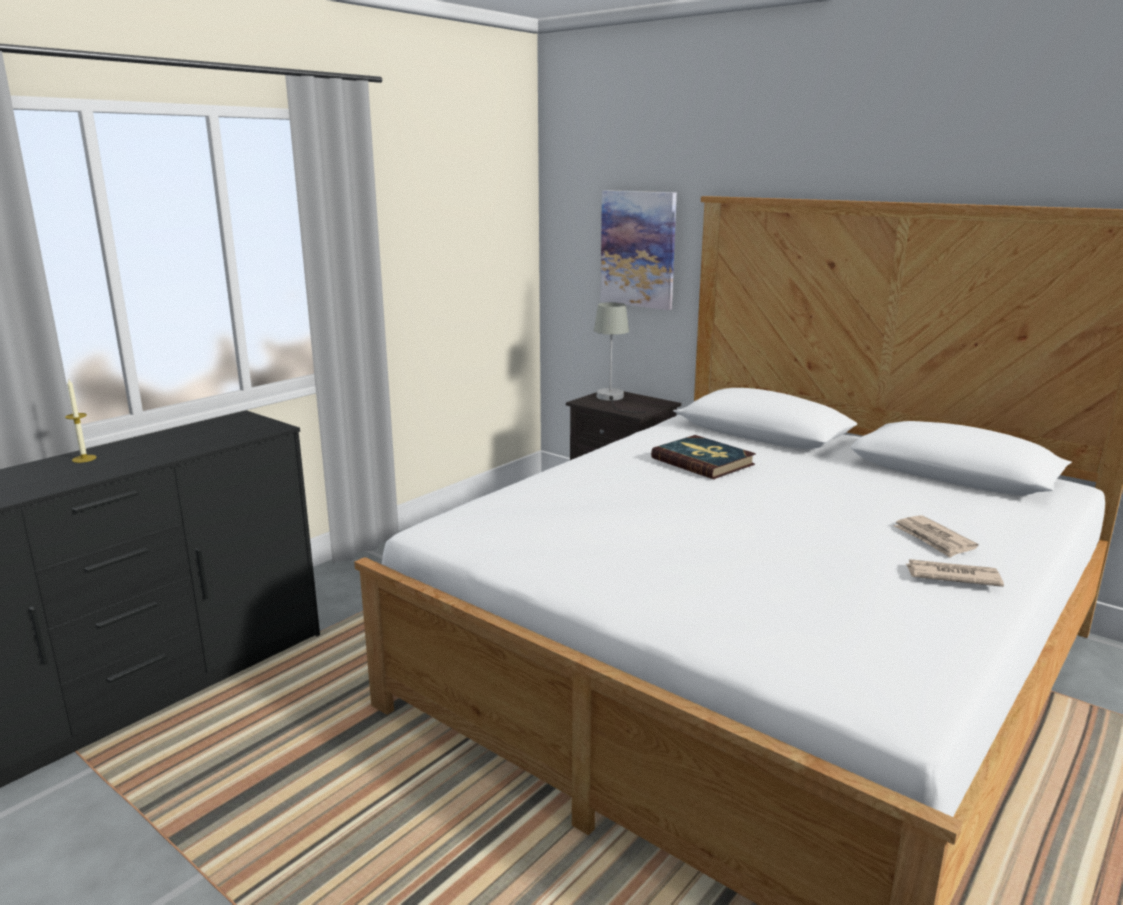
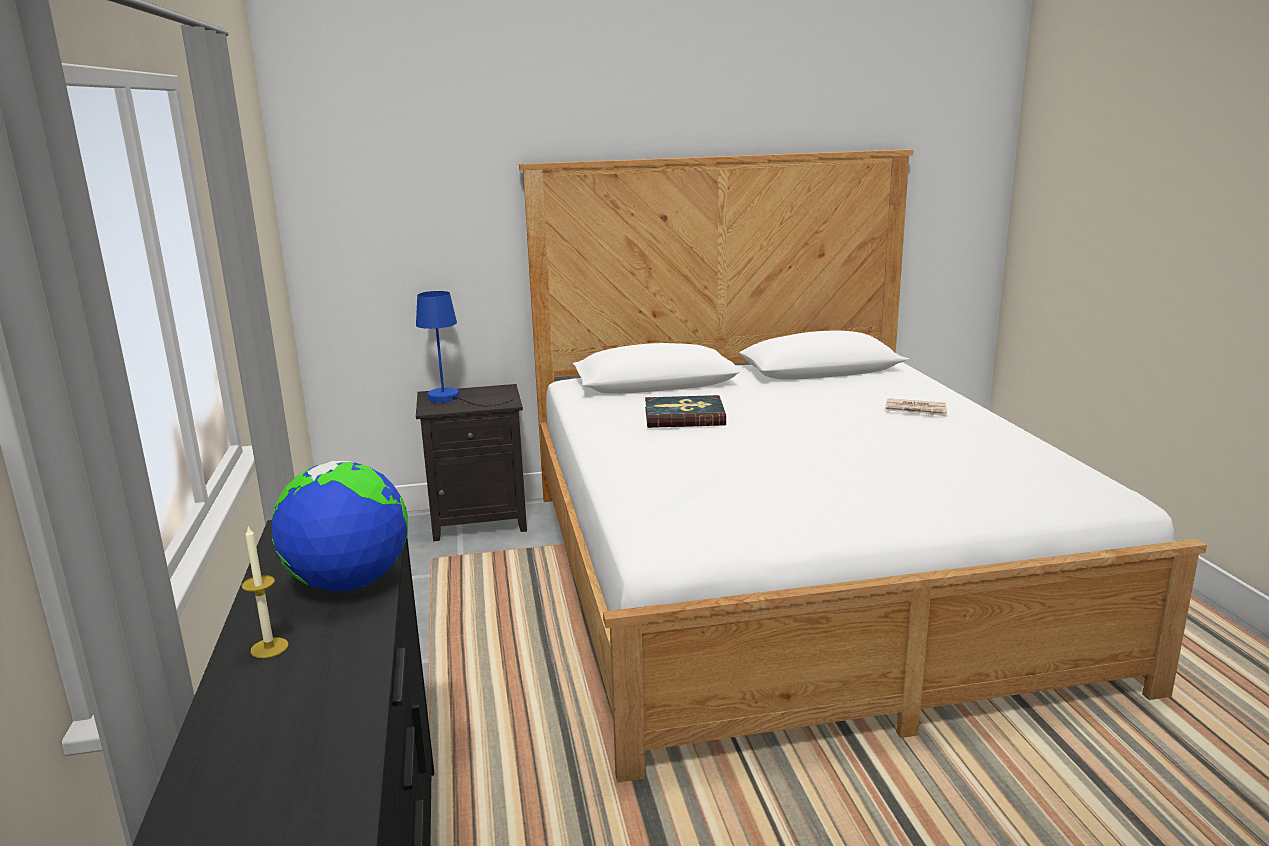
camera: 50 degrees left, 0 degrees up
(175, 449) = (349, 583): none -> globe
(612, 399) = (452, 399): grey table lamp -> blue table lamp
(638, 249) = (437, 228): picture -> none
(951, 576) = (972, 425): newspaper -> none

